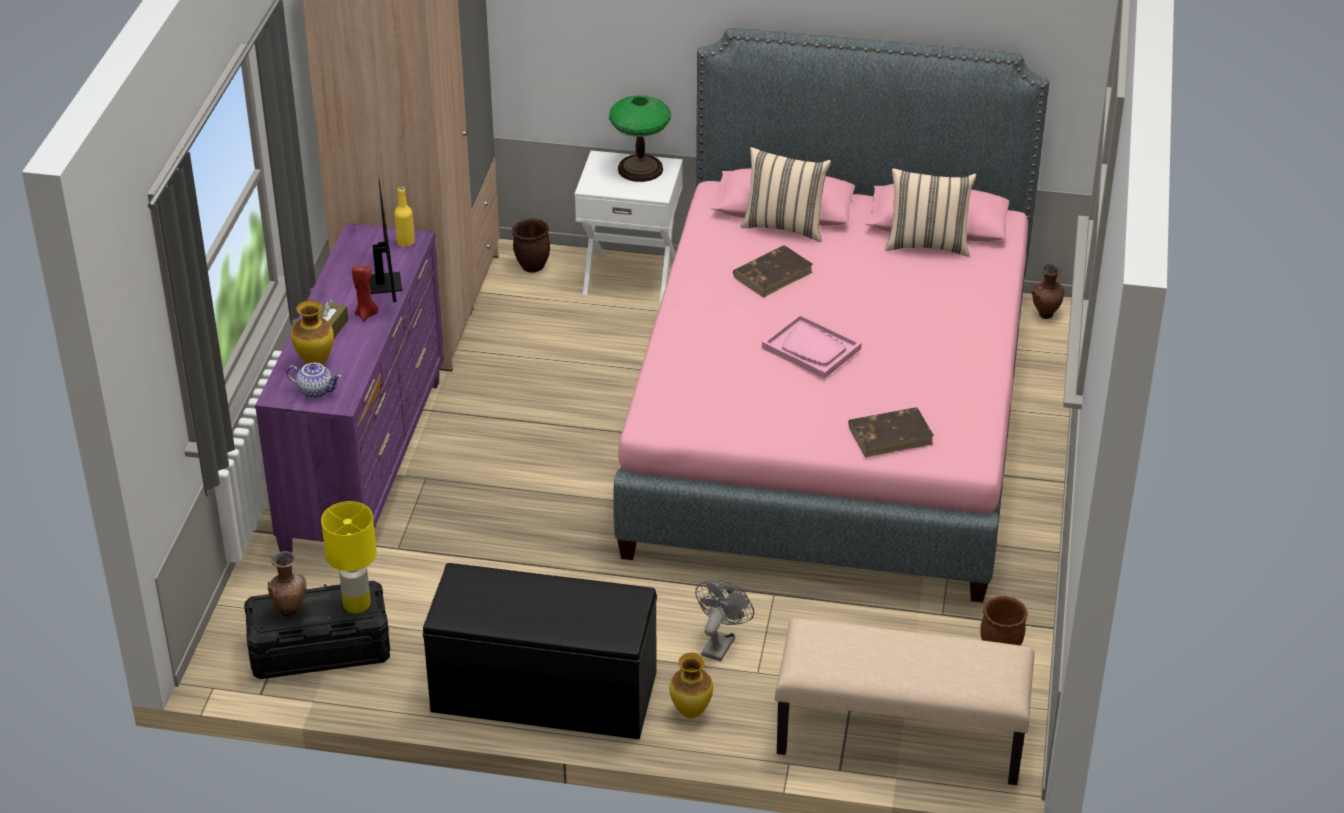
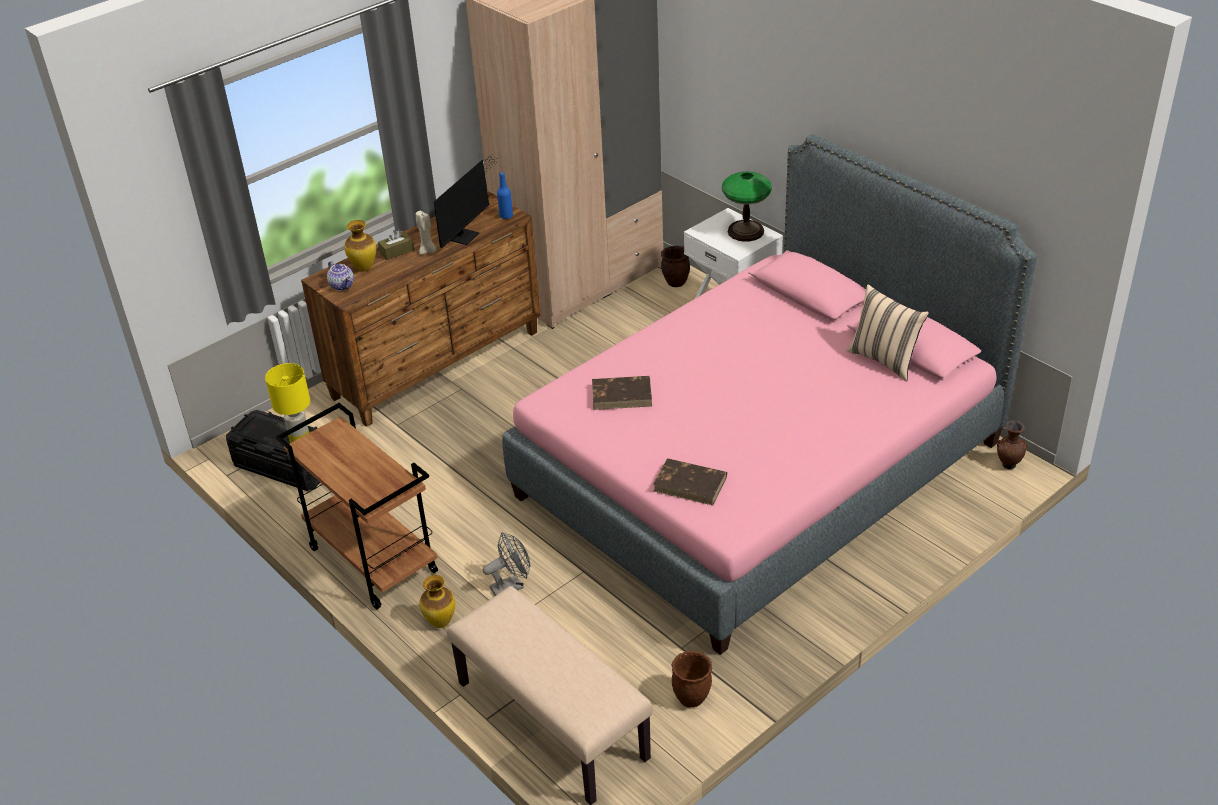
camera: 40 degrees right, 0 degrees up
(290, 610) = (264, 428): brown vase -> none
(366, 314) = (428, 251): red candle -> beige candle
(366, 465) = (438, 365): purple dresser -> brown dresser
(405, 242) = (506, 216): yellow bottle -> blue bottle
(544, 693) = (371, 560): black bench -> brown cart
(773, 274) = (745, 335): brown book -> brown book (622, 395)
(784, 226) = (793, 305): beige pillow -> none
(811, 348) = (707, 397): pink tray -> none

